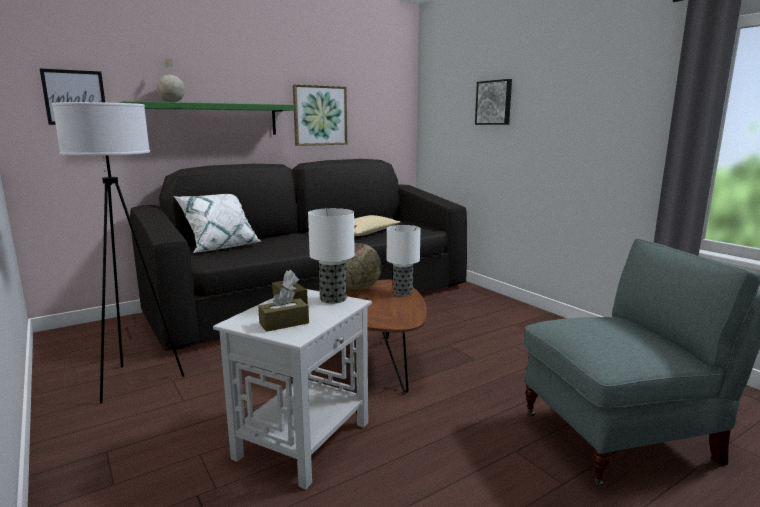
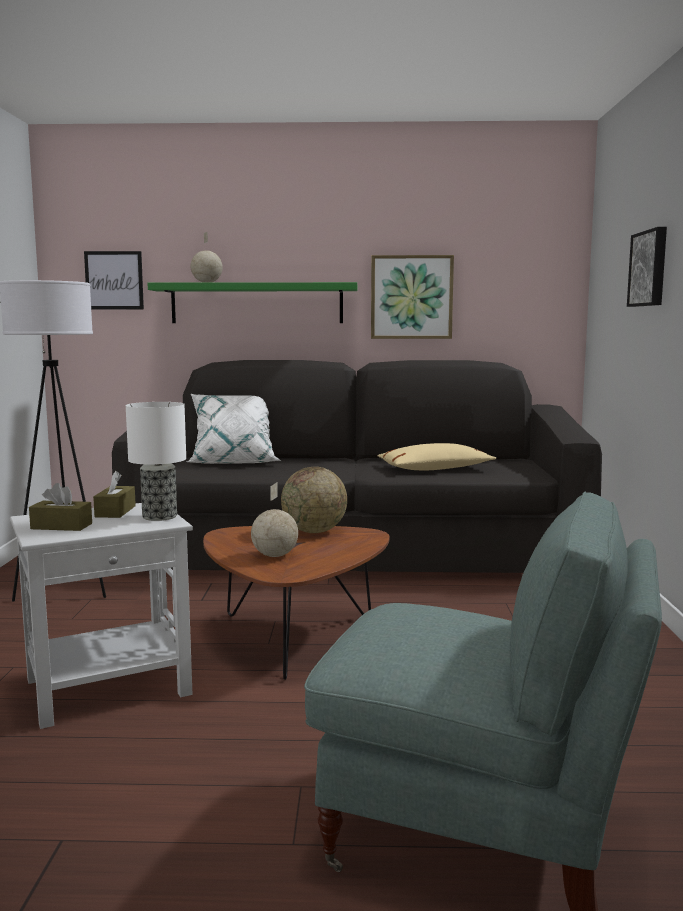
camera: 35 degrees right, 5 degrees down
(371, 310) = (275, 555): none -> globe
(402, 292) = (357, 545): table lamp -> none

